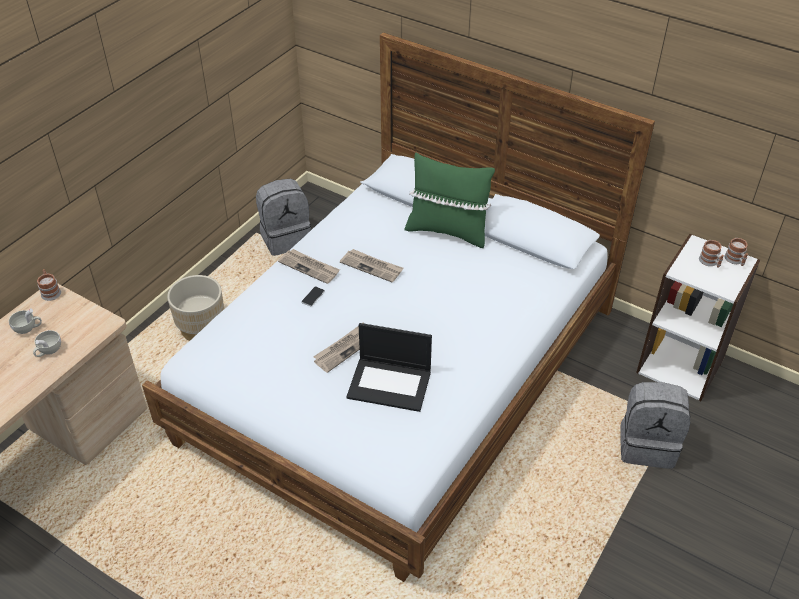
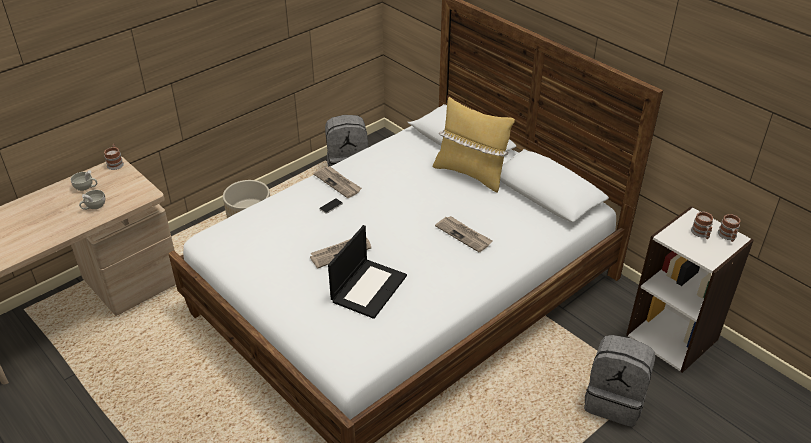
camera: 15 degrees right, 5 degrees down
(372, 266) = (392, 191): newspaper -> newspaper (464, 235)
(390, 384) = (369, 288): laptop -> laptop turned 90 degrees counterclockwise
(447, 231) = (470, 174): green pillow -> yellow pillow

